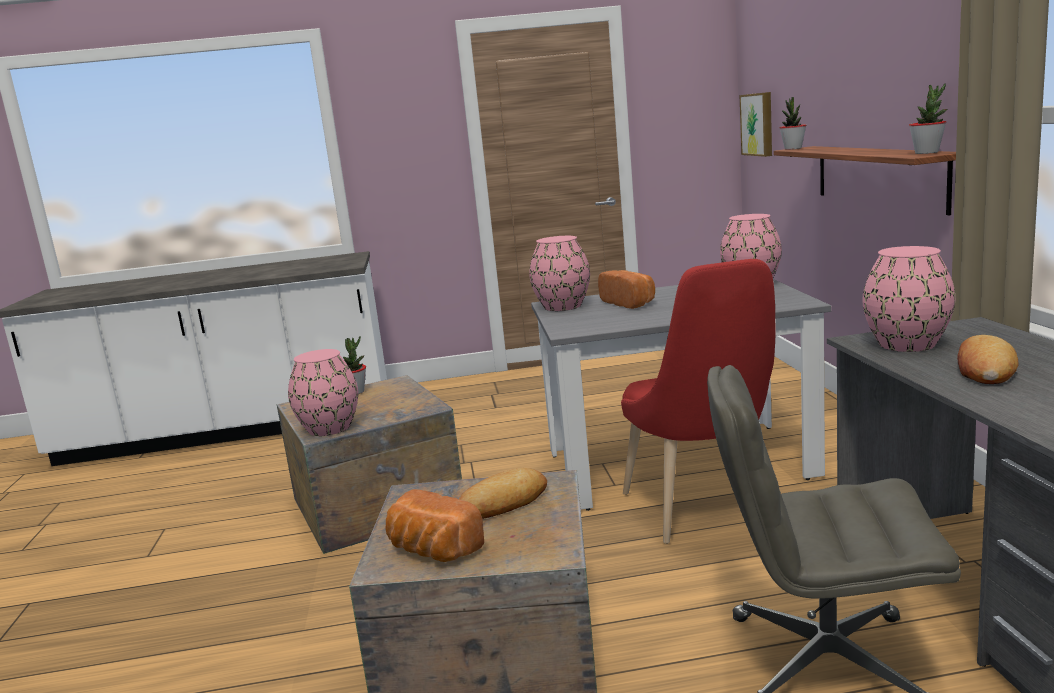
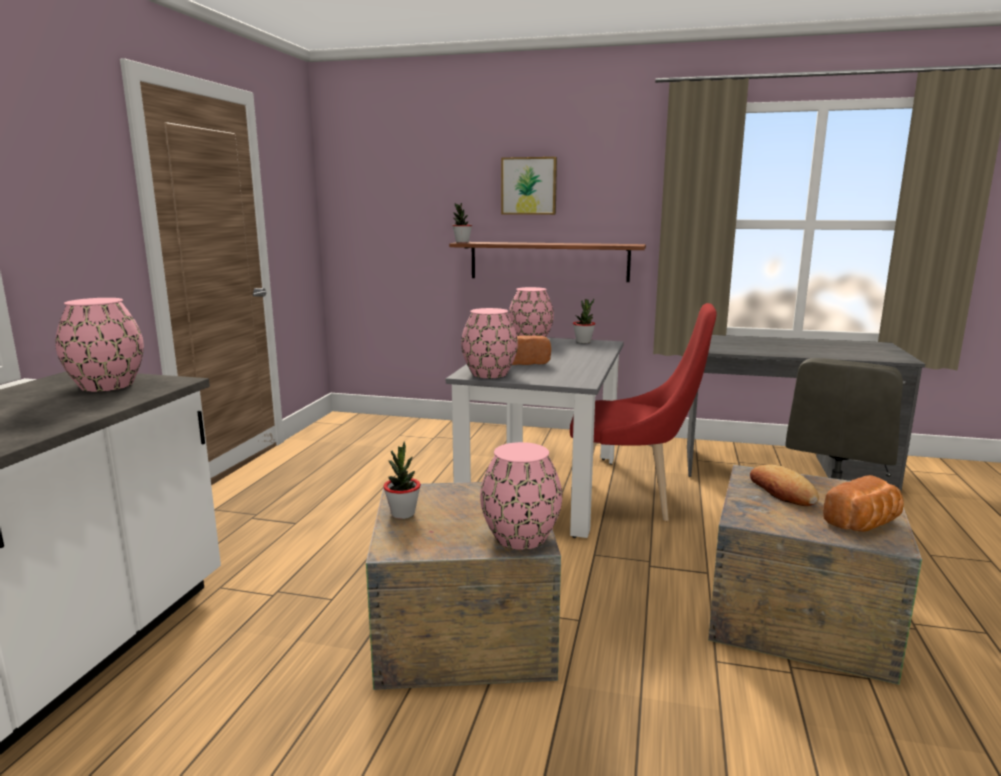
camera: 70 degrees left, 0 degrees up
(758, 124) = (363, 223): picture -> picture (529, 186)
(908, 344) = (733, 347): pink vase -> pink vase (108, 385)
(927, 152) = (622, 244): potted plant -> potted plant (583, 342)
(984, 369) = (790, 348): bread -> none

